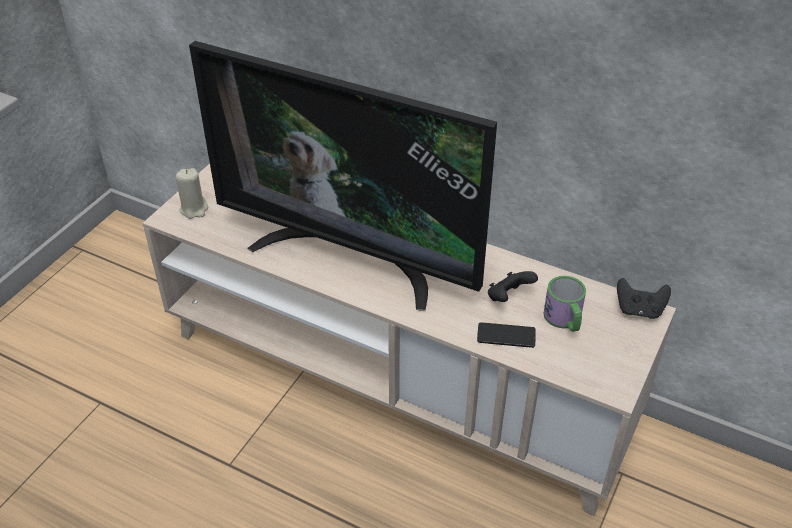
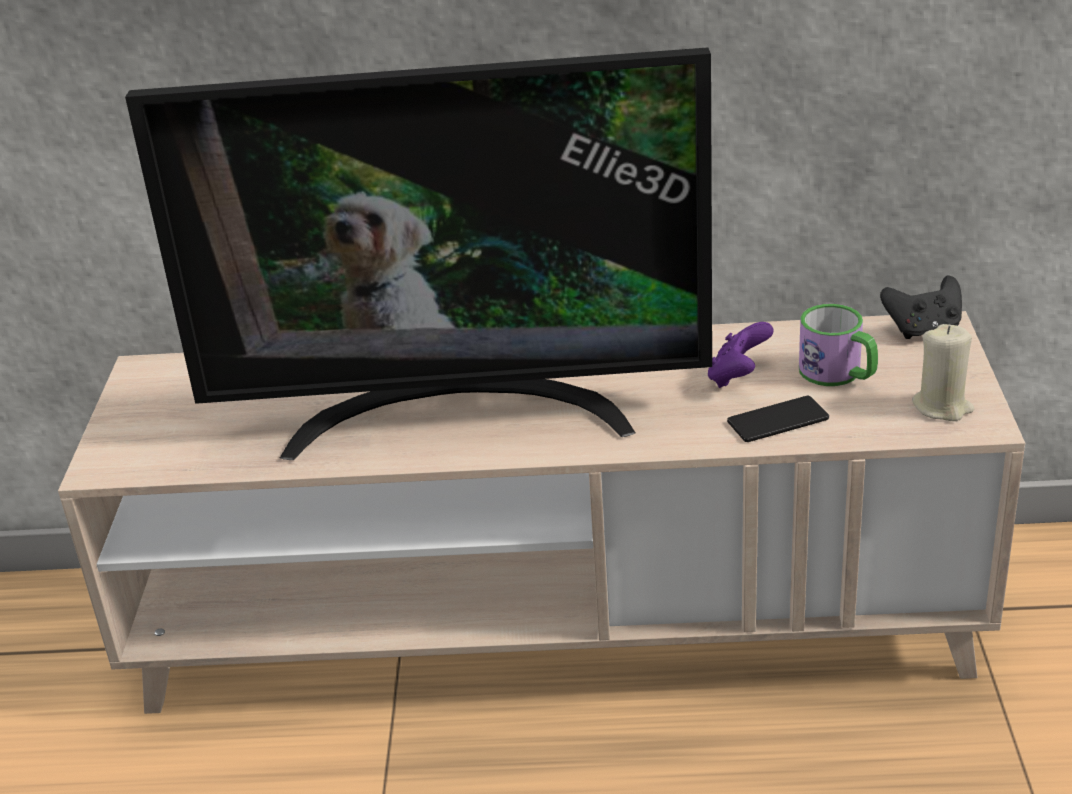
camera: 25 degrees left, 10 degrees down
(194, 209) = (138, 441): beige candle -> beige candle (942, 407)
(508, 297) = (738, 377): black game controller -> purple game controller

